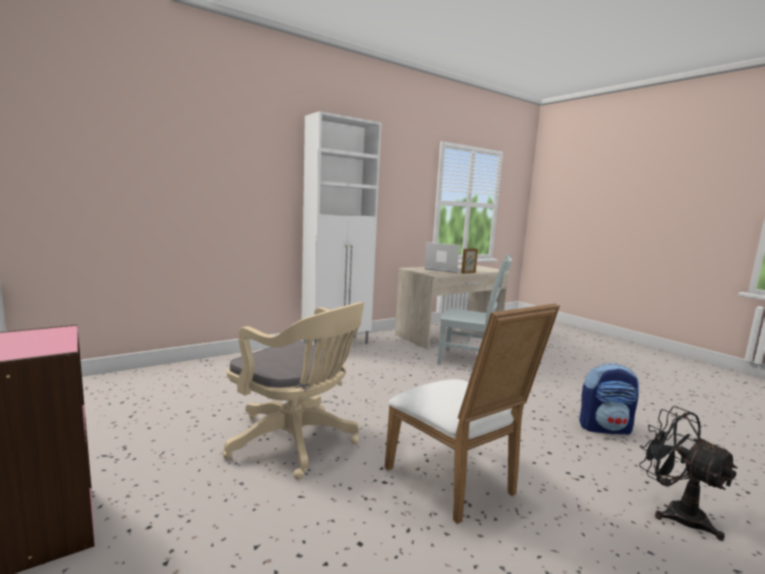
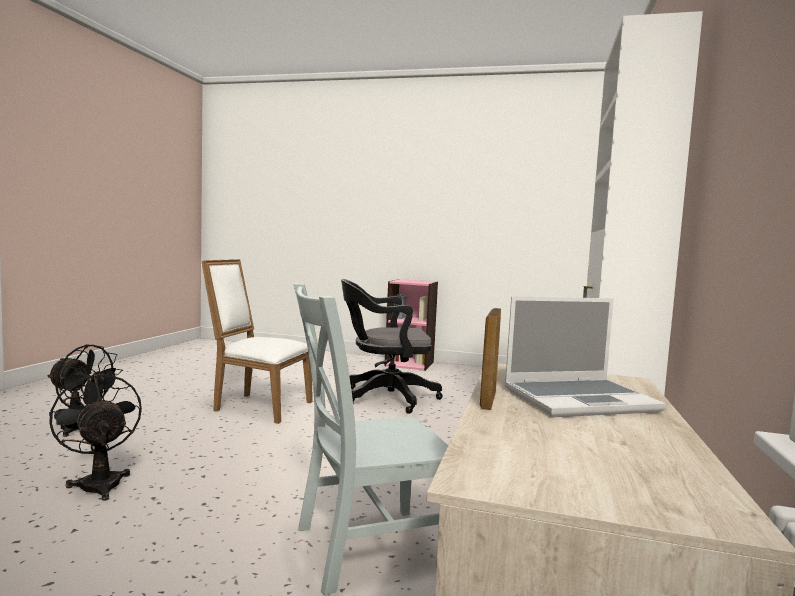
camera: 140 degrees right, 5 degrees down
(297, 442) = (384, 398): beige office chair -> black office chair
(605, 428) = (99, 482): backpack -> black fan

